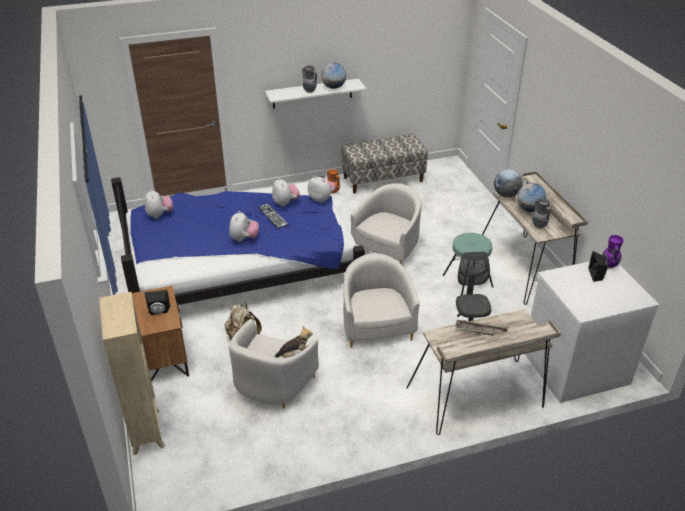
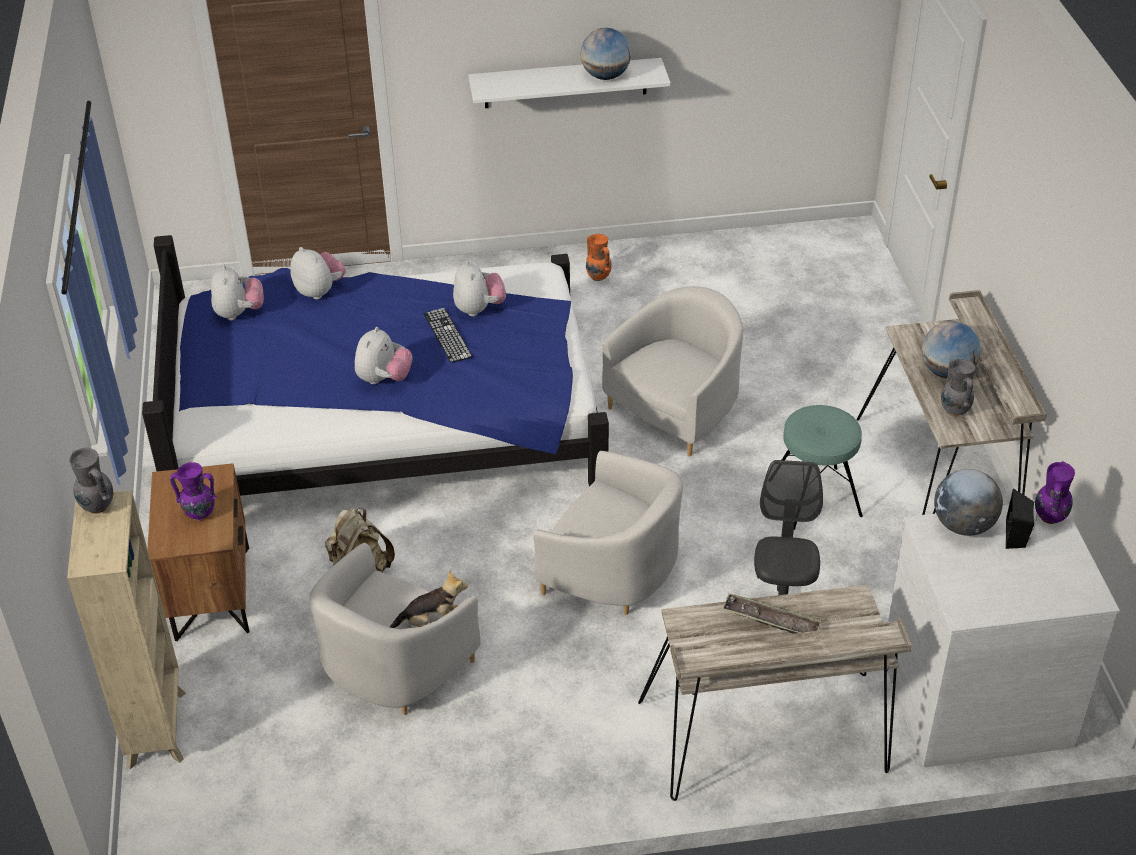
camera: 10 degrees right, 5 degrees up
(159, 312) = (199, 514): black speaker -> purple vase
(310, 91) = (556, 82): grey vase -> grey vase (98, 507)
(321, 199) = (550, 306): plush toy -> plush toy (320, 291)
(376, 326) = (612, 573): white armchair -> white armchair turned 120 degrees clockwise
(383, 179) = (704, 258): bench -> none
(506, 195) = (910, 335): globe -> globe (963, 525)

